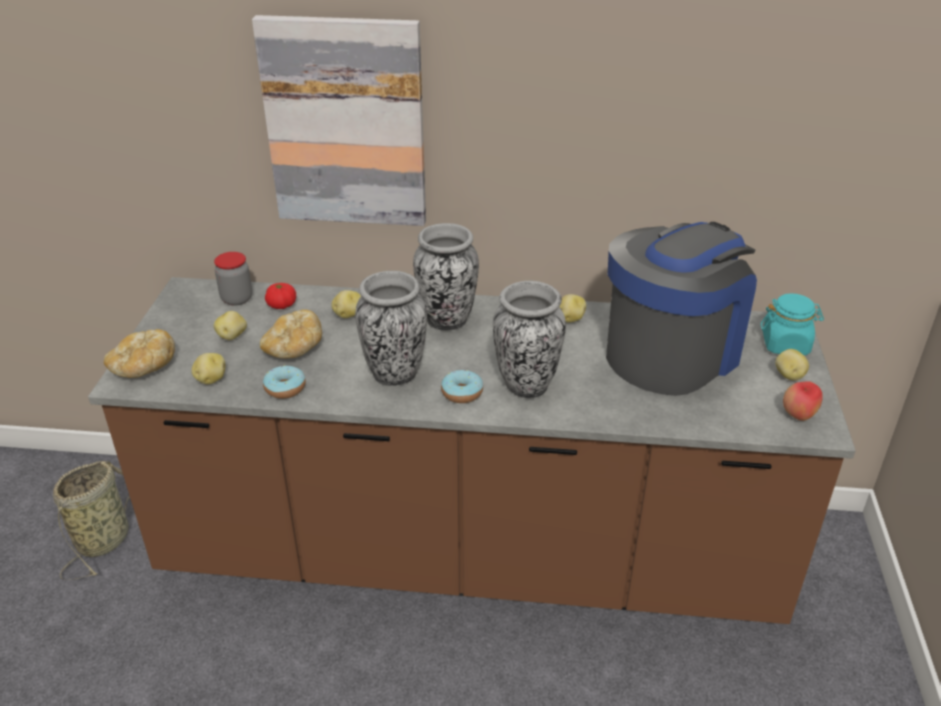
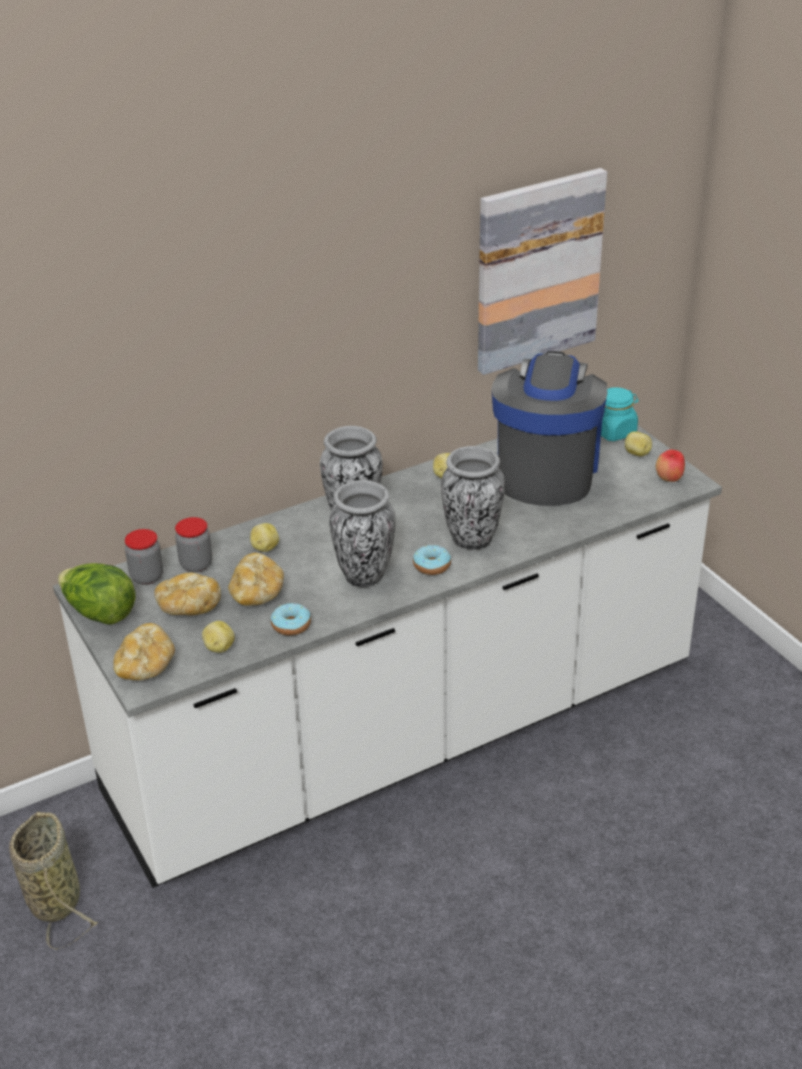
camera: 35 degrees left, 0 degrees up
(170, 311) = (99, 613): none -> lettuce
(232, 336) = (188, 607): potato -> bread
(282, 305) = (196, 564): tomato -> jar
(345, 123) = (221, 368): picture -> picture (537, 271)
(470, 553) = (405, 734): brown counter -> white counter

